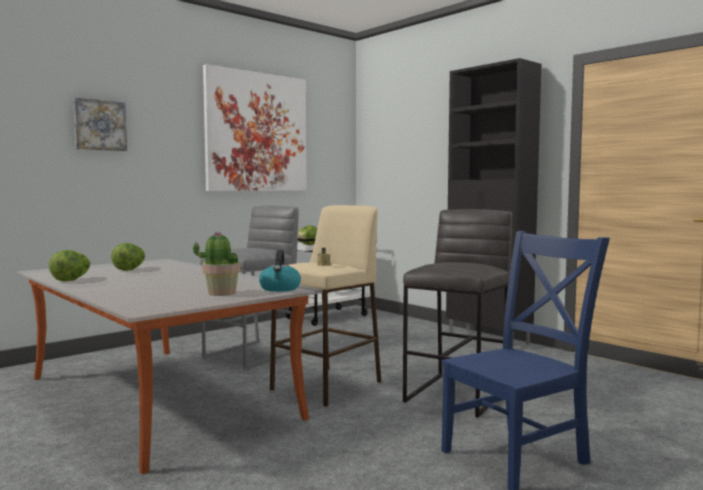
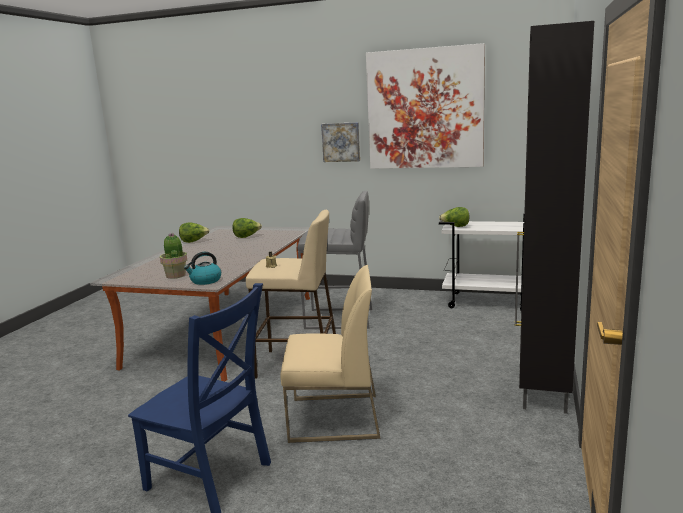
camera: 60 degrees right, 10 degrees up
(99, 125) = (284, 119): picture -> picture (341, 142)
(458, 394) = (333, 418): grey stool -> beige chair

